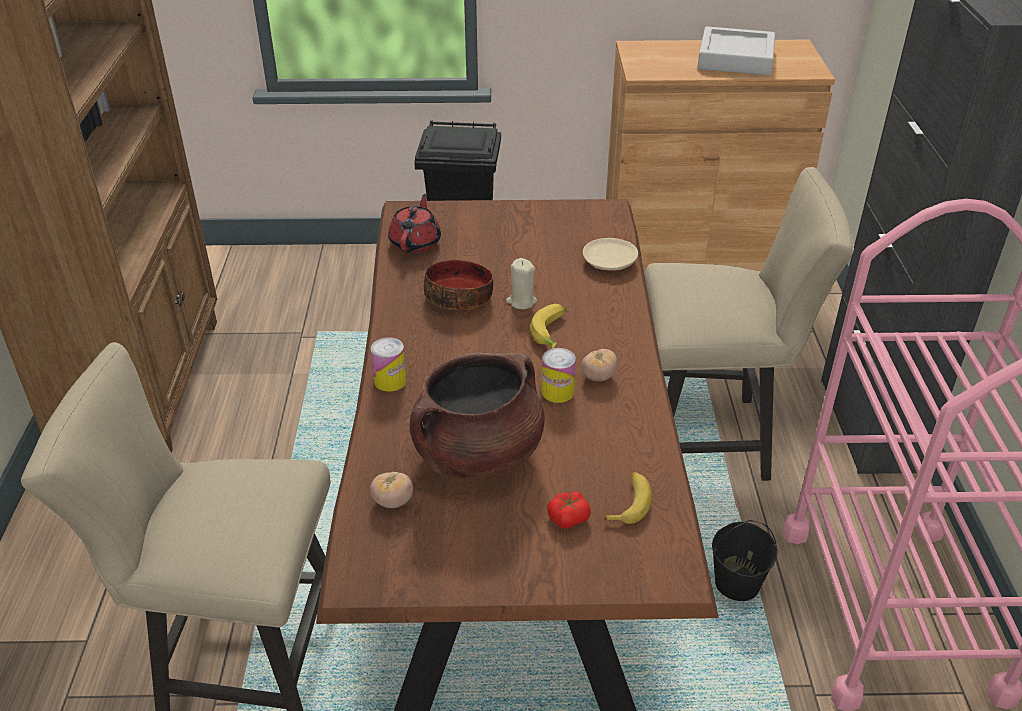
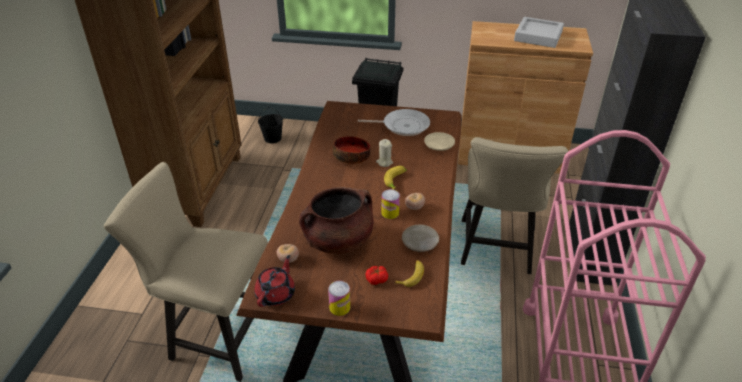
camera: 10 degrees right, 0 degrees up
(390, 381) = (303, 197): can -> can (339, 307)
(416, 243) = (337, 125): red teapot -> red teapot (276, 294)
(535, 233) = (403, 126): none -> frying pan
(627, 441) = (419, 243): none -> beige plate
(713, 437) = (496, 250): beige chair -> beige chair turned 90 degrees clockwise
(736, 583) = (489, 332): black bucket -> black bucket (273, 138)

